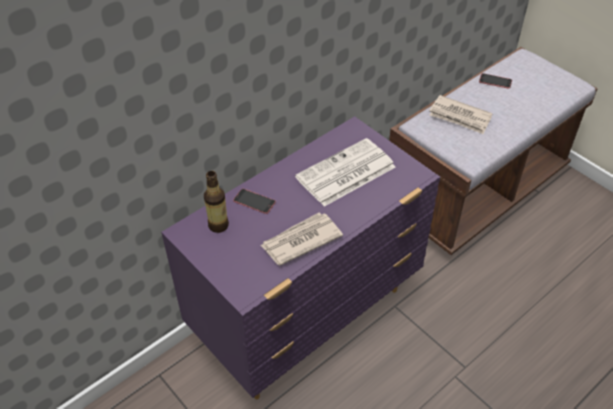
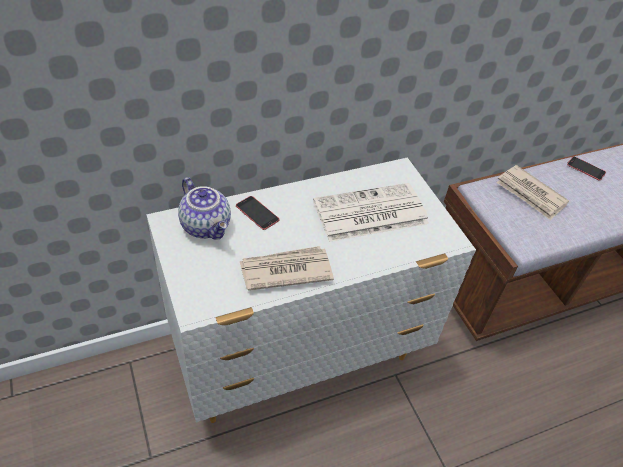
camera: 15 degrees right, 0 degrees up
(218, 225) = (207, 226): bottle -> teapot
(308, 317) = (300, 355): purple dresser -> white dresser

